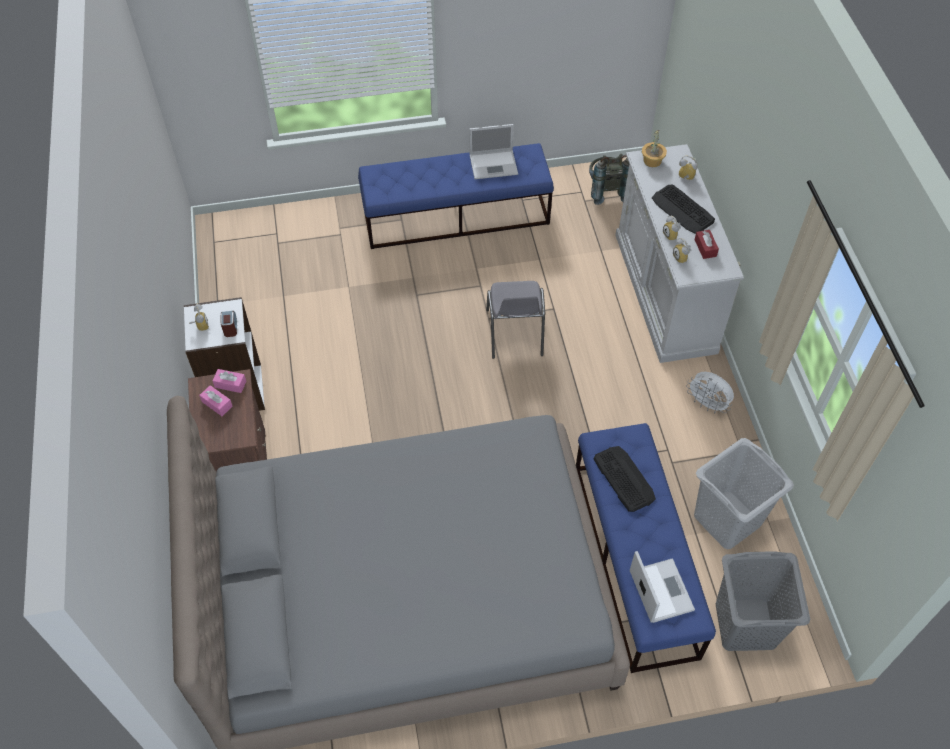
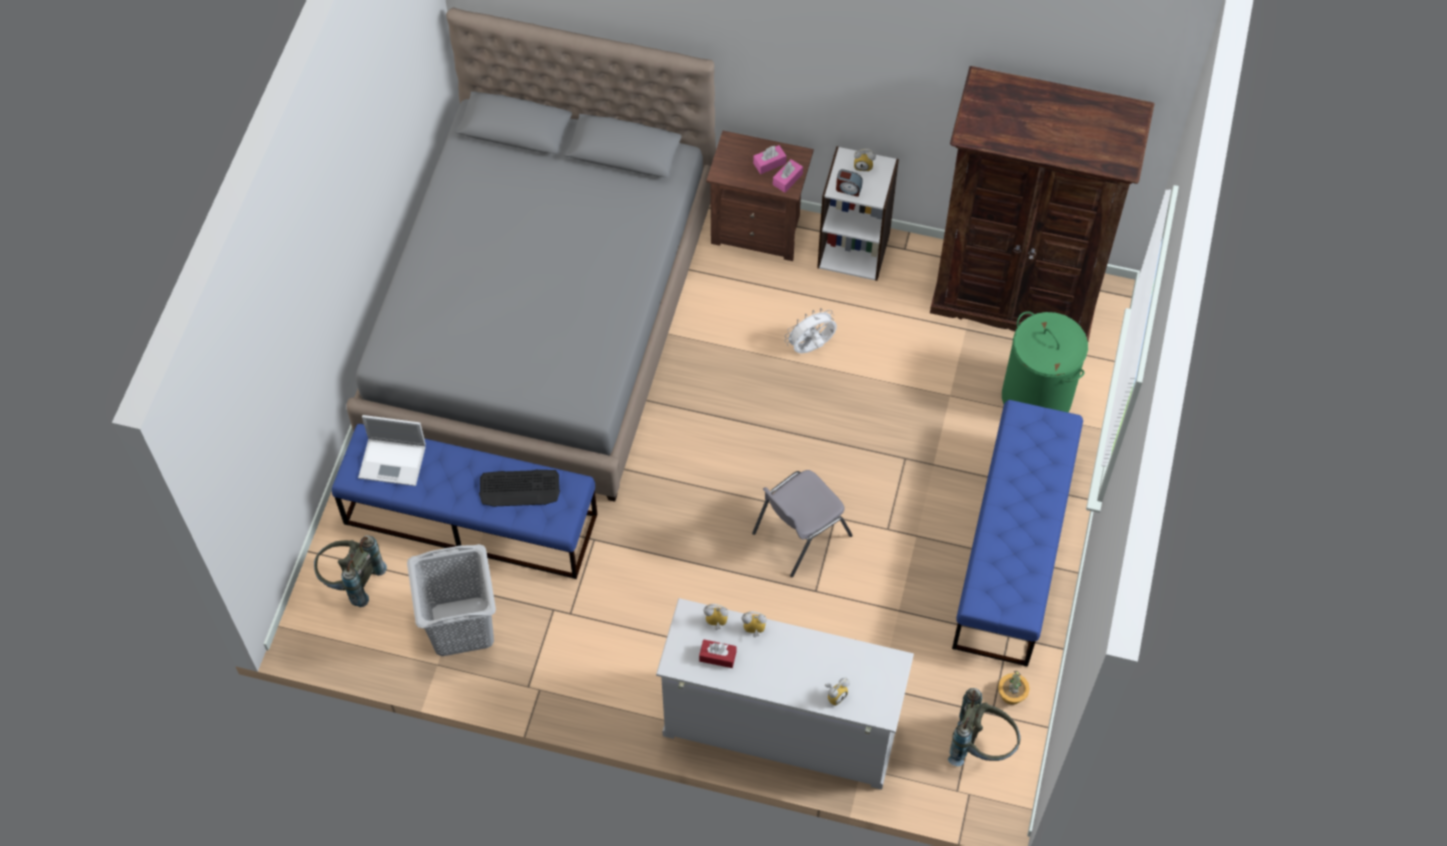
camera: 115 degrees right, 5 degrees up
(238, 276) = (1015, 295): none -> brown wardrobe
(325, 238) = (1037, 397): none -> green laundry basket
(494, 164) = (1018, 560): laptop -> none
(514, 333) = (799, 534): grey chair -> grey chair turned 60 degrees counterclockwise
(652, 161) = (882, 674): potted plant -> potted plant (1011, 694)
(682, 210) = (787, 664): keyboard -> none
(707, 404) = (603, 685): white fan -> white fan (811, 348)
(746, 624) = (351, 581): grey laundry basket -> grey backpack

